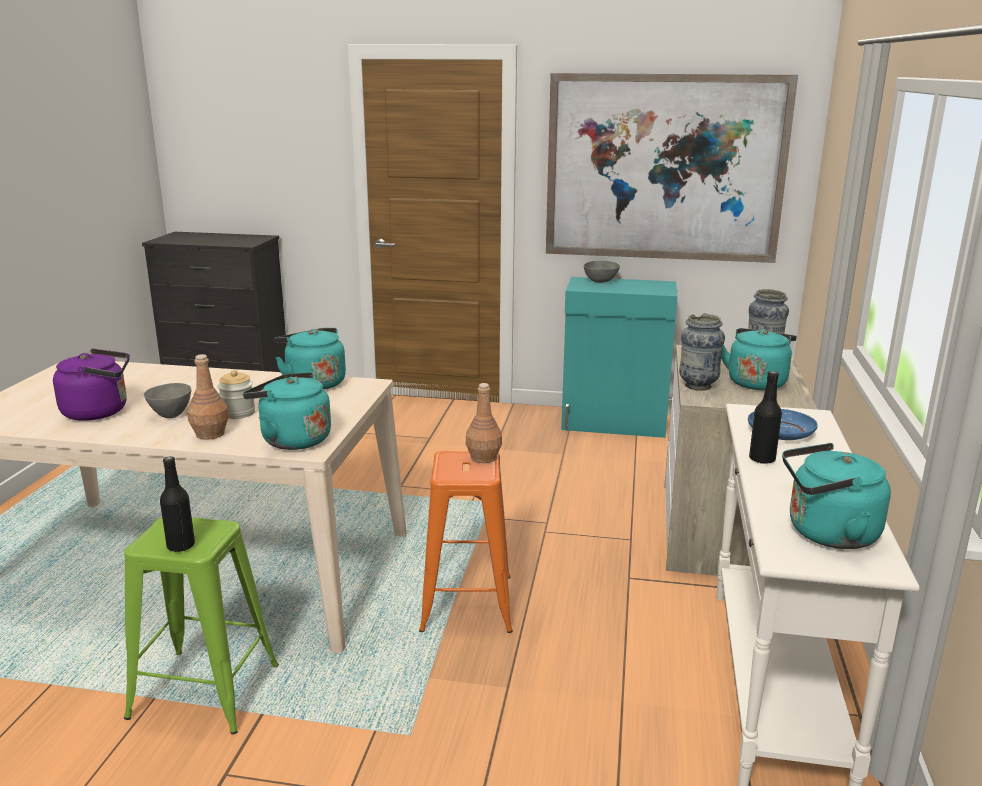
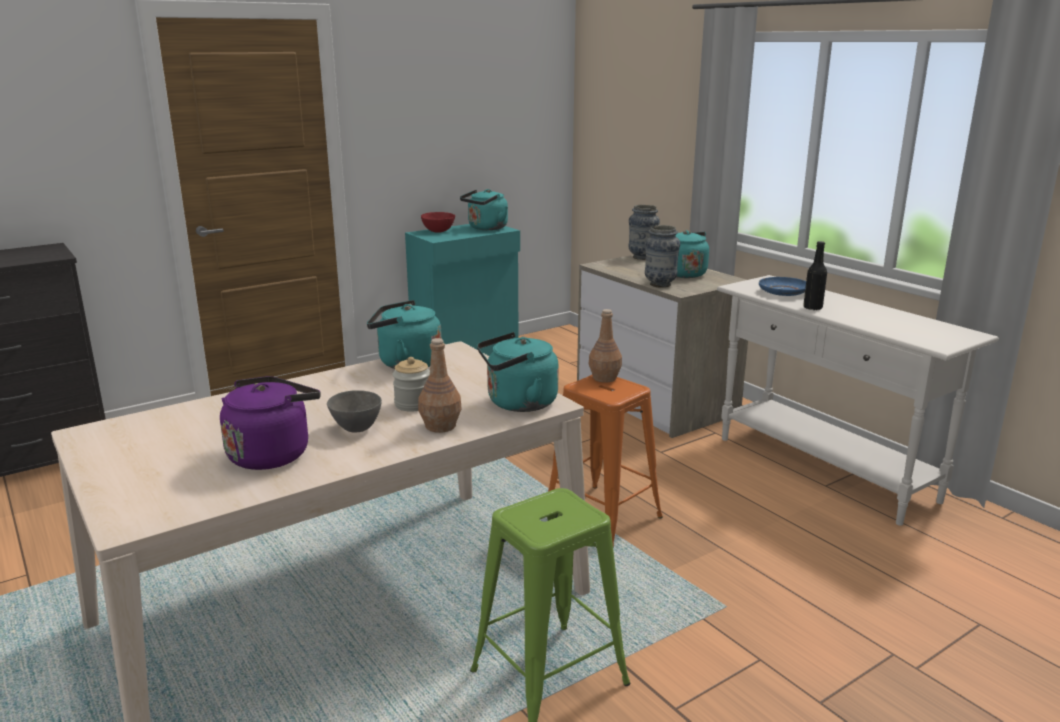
camera: 45 degrees left, 0 degrees up
(181, 546) = (569, 521): black bottle -> none
(601, 281) = (438, 231): grey bowl -> red bowl
(664, 168) = (468, 120): picture -> none
(827, 534) = (925, 330): turquoise kettle -> turquoise kettle (486, 228)

